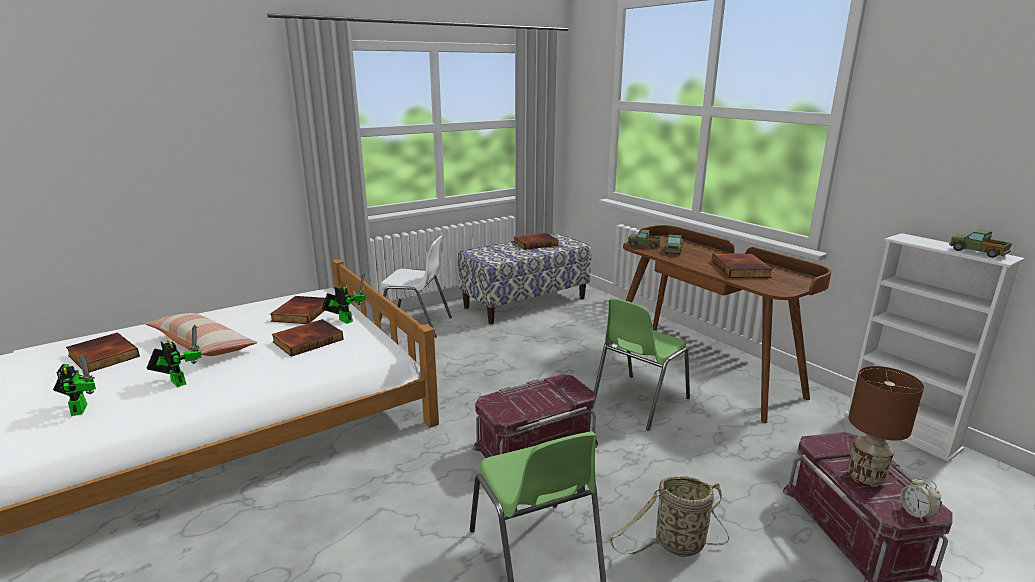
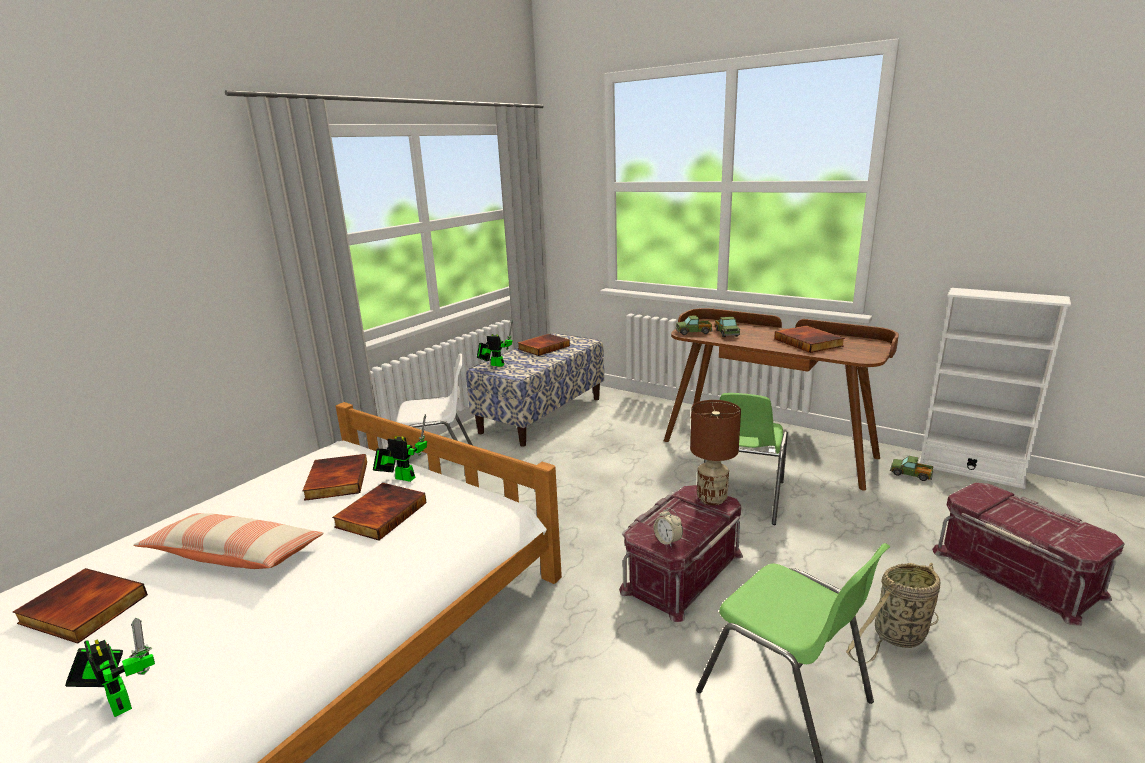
camera: 20 degrees left, 0 degrees up
(177, 381) = (245, 616): toy robot -> toy robot (495, 364)
(864, 478) = (1028, 521): brown table lamp -> brown table lamp (711, 498)
(916, 513) = (1096, 543): alarm clock -> alarm clock (667, 541)
(977, 252) = (1033, 296): toy truck -> toy truck (910, 474)

